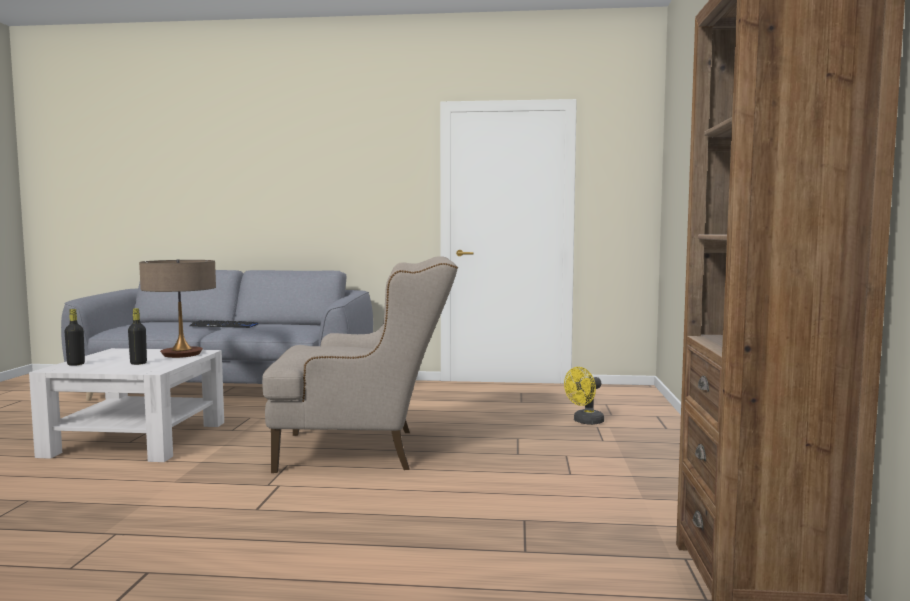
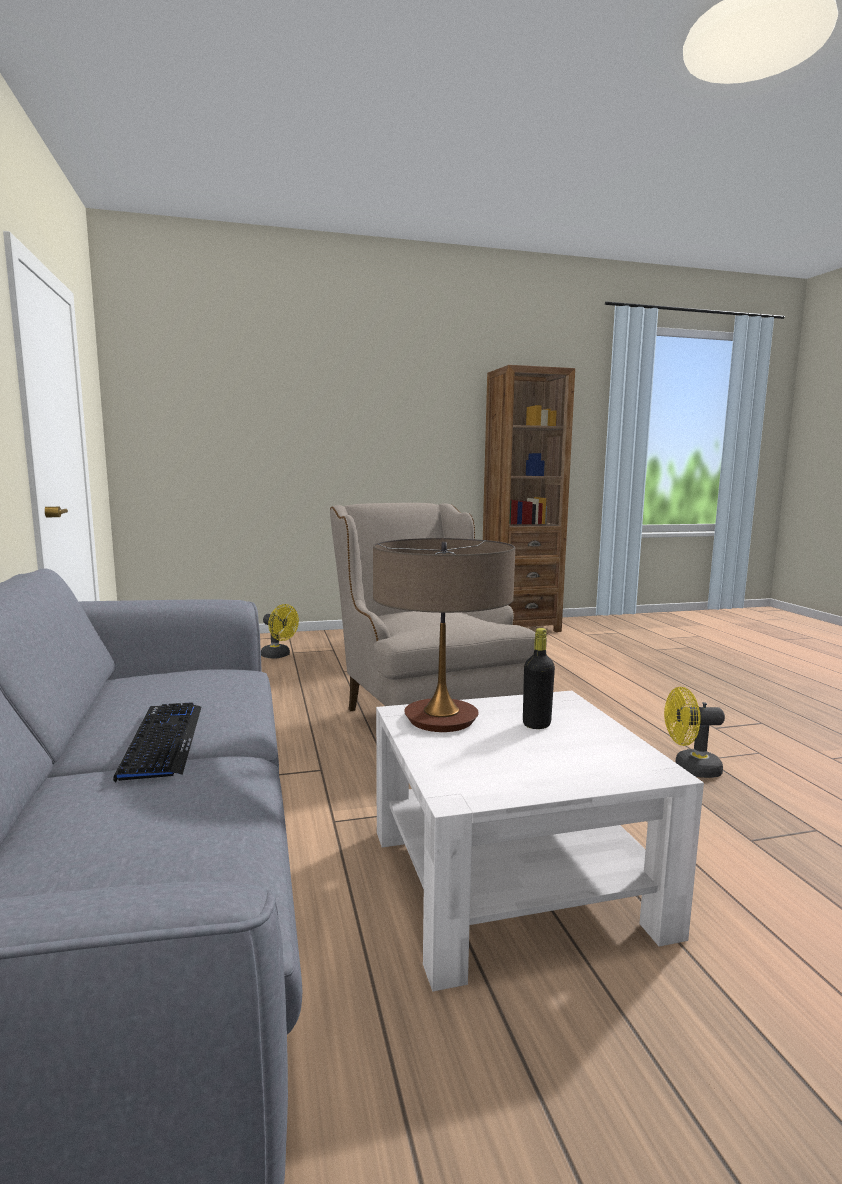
camera: 110 degrees left, 5 degrees up
(76, 364) = (608, 769): black bottle -> none
(119, 518) = (690, 769): none -> yellow fan

